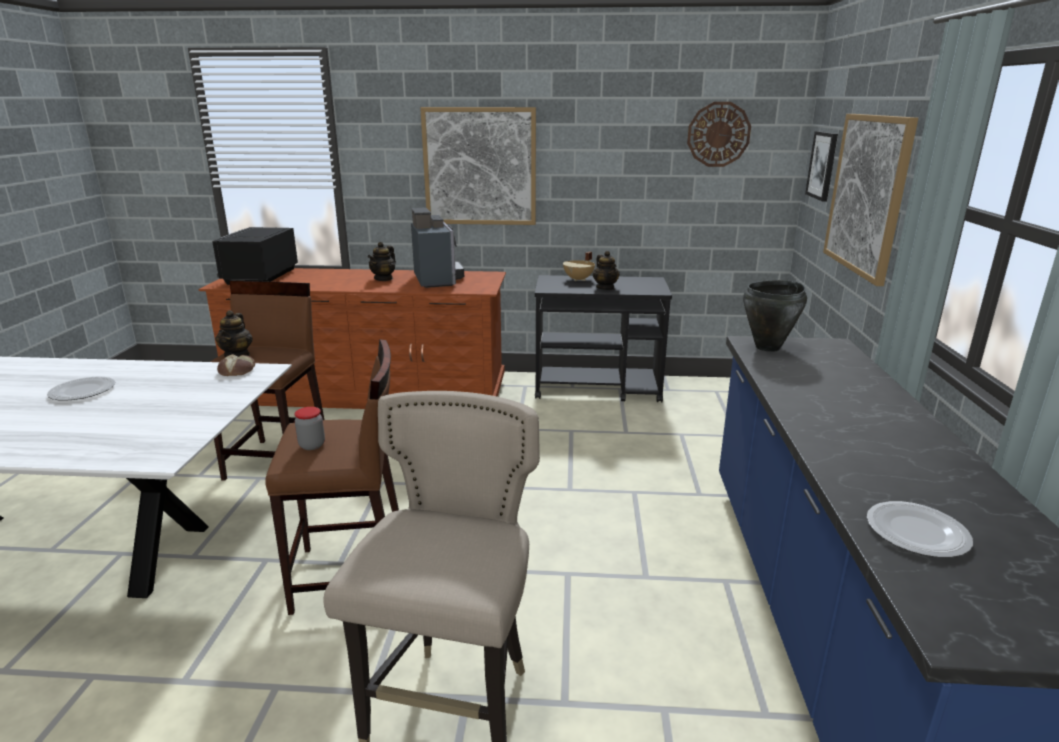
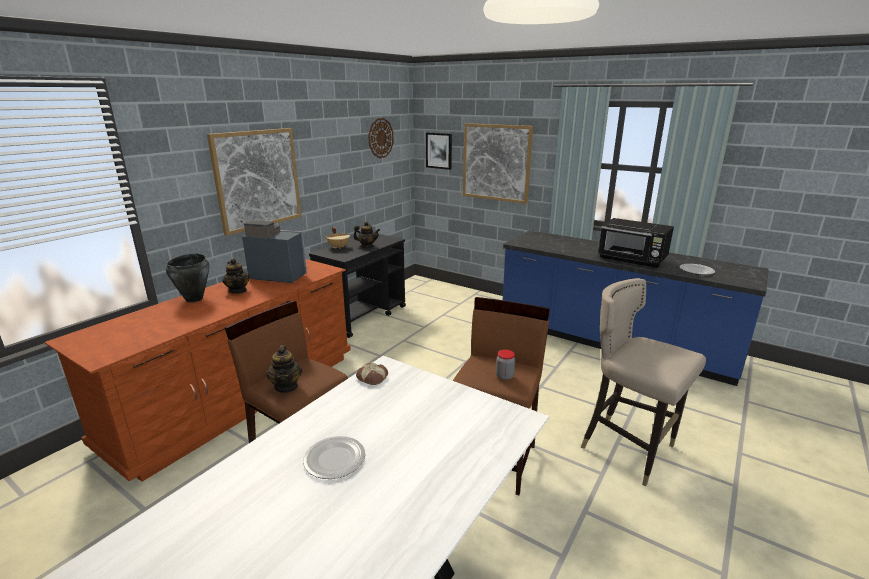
camera: 60 degrees left, 0 degrees up
(237, 355) = (286, 386): teapot -> teapot turned 45 degrees clockwise
(260, 278) = (120, 336): black microwave -> black microwave (632, 260)
(768, 347) = (526, 242): black cooking pot -> black cooking pot (194, 299)

